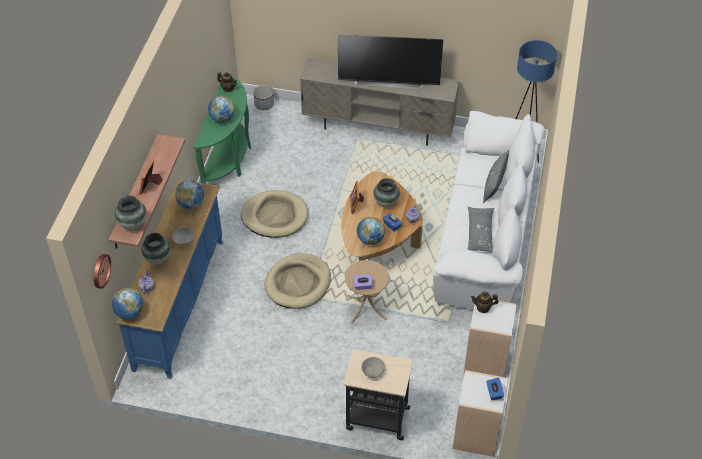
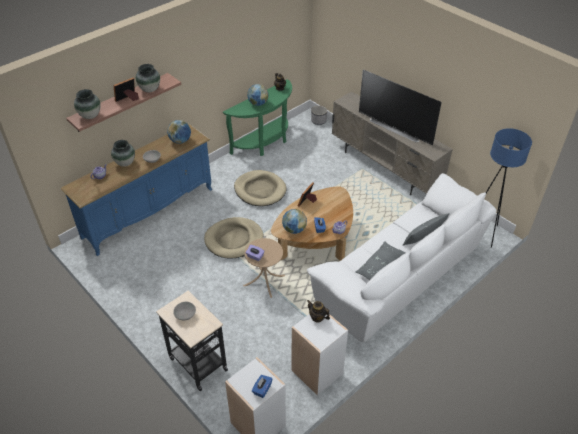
camera: 35 degrees right, 5 degrees down
(100, 270) = (47, 136): wall clock -> none
(129, 313) = (73, 186): globe -> none
(386, 202) = (329, 211): vase -> vase (150, 89)

